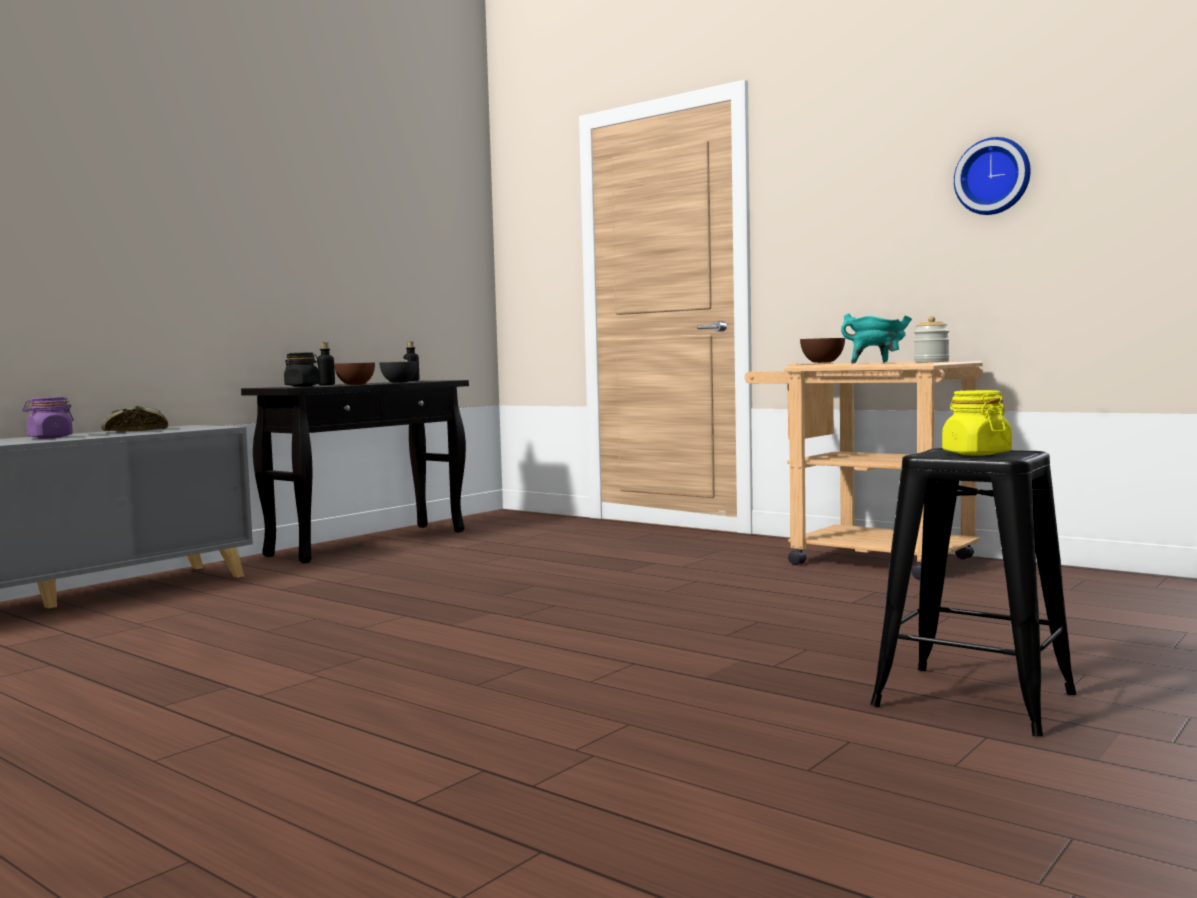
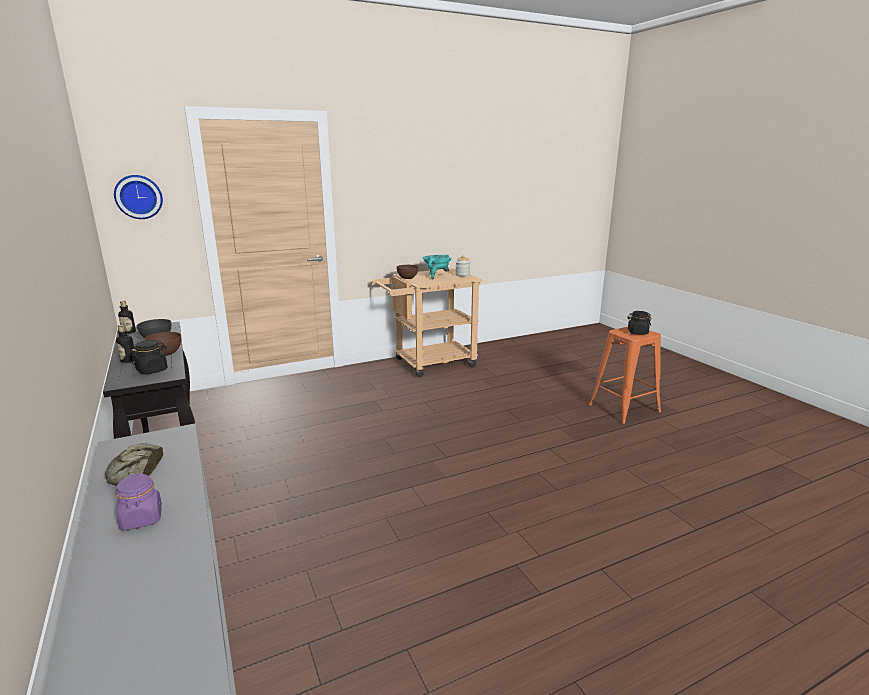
camera: 65 degrees left, 15 degrees up
(975, 700) = (624, 408): black stool -> orange stool
(976, 453) = (637, 332): yellow jar -> black jar
(993, 177) = (455, 186): wall clock -> wall clock (138, 197)

